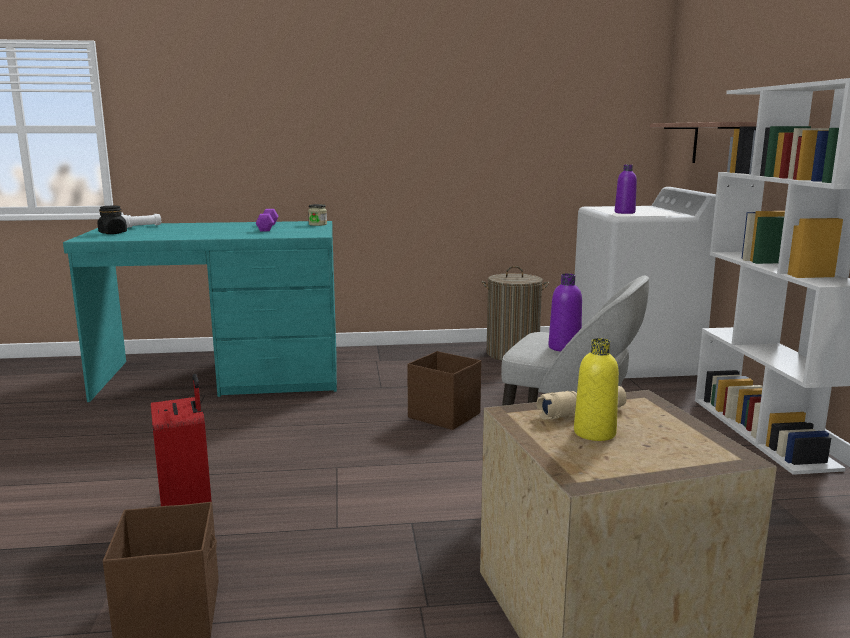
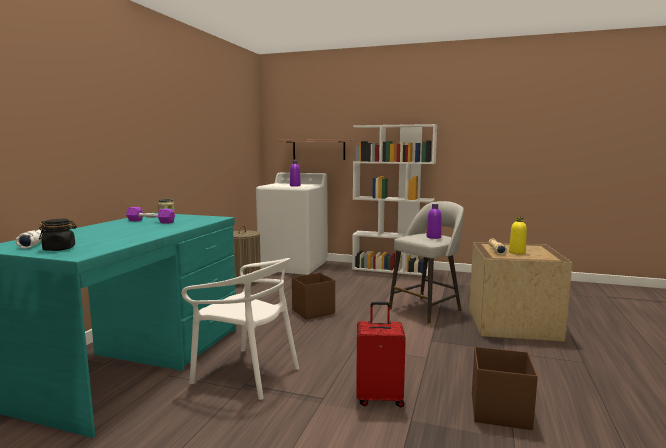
camera: 65 degrees left, 5 degrees down
(223, 424) = (246, 374): none -> white chair

